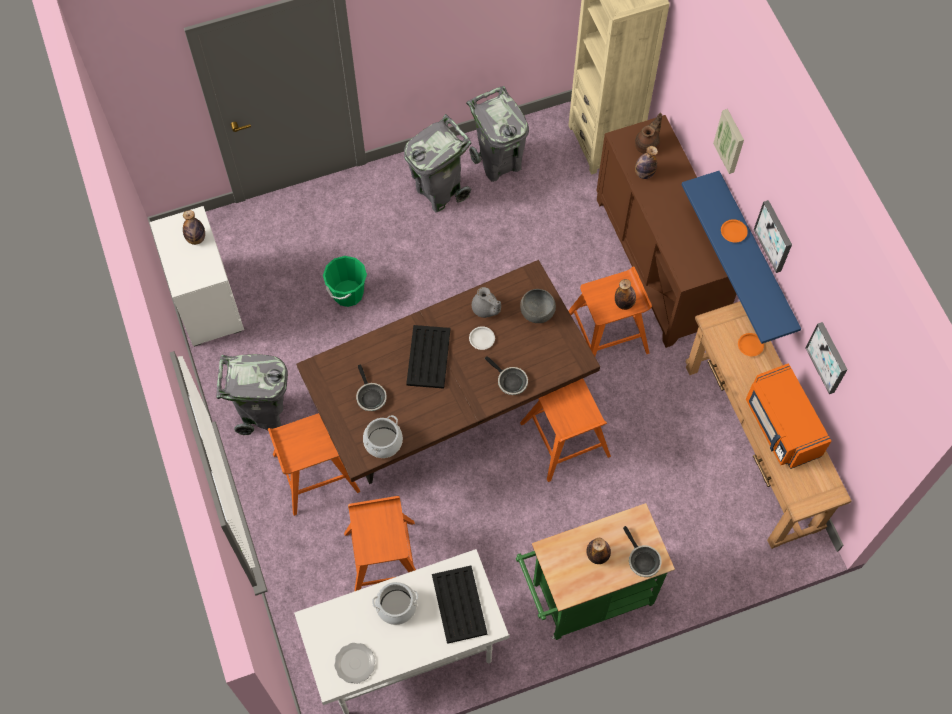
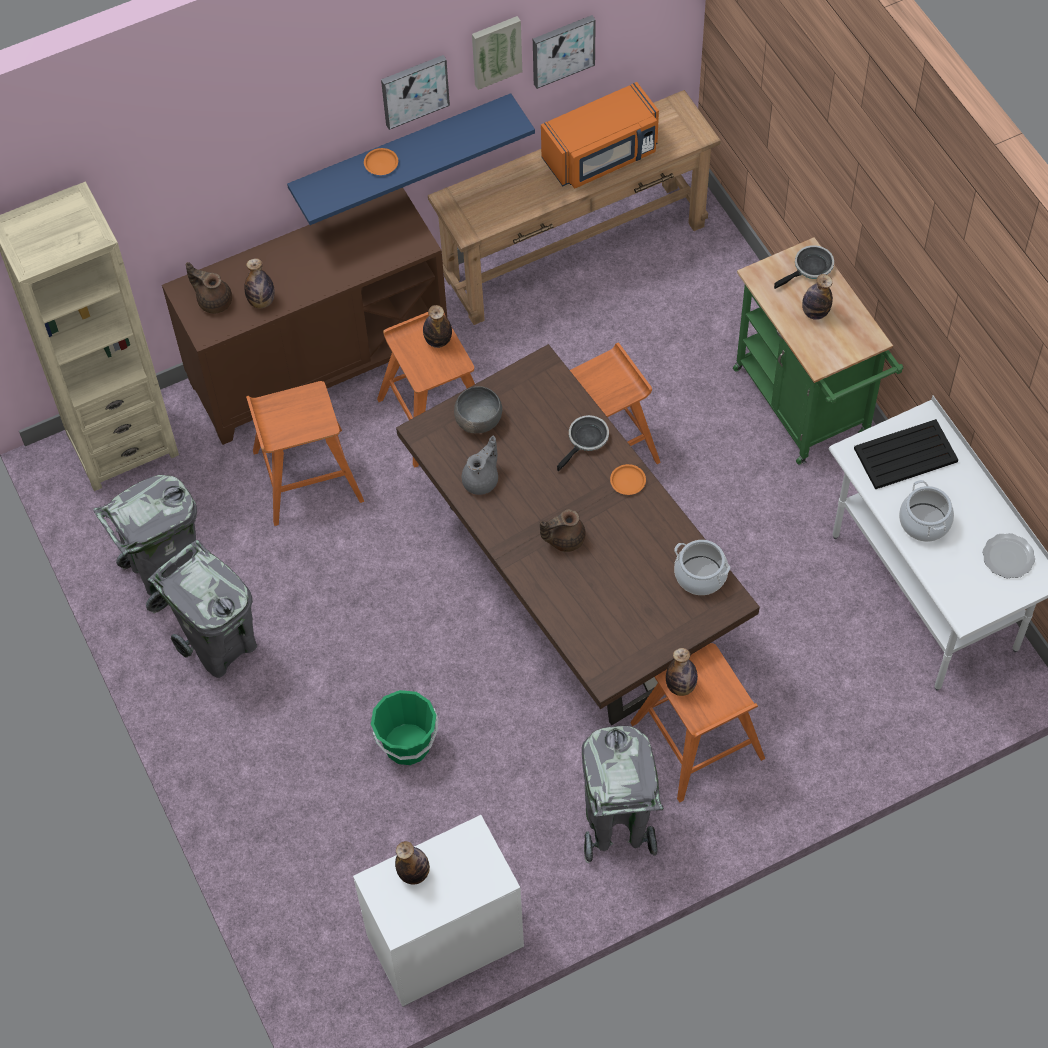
camera: 95 degrees left, 5 degrees down
(311, 427) = (680, 686): none -> bottle
(370, 396) = (636, 601): frying pan -> none
(384, 559) = (804, 637): orange stool -> orange stool (306, 476)
(429, 356) = (564, 539): black tray -> brown teapot
(481, 339) = (528, 480): white plate -> none
(730, 141) = (283, 130): picture -> picture (495, 50)
(750, 345) = (496, 191): orange plate -> orange plate (628, 481)

